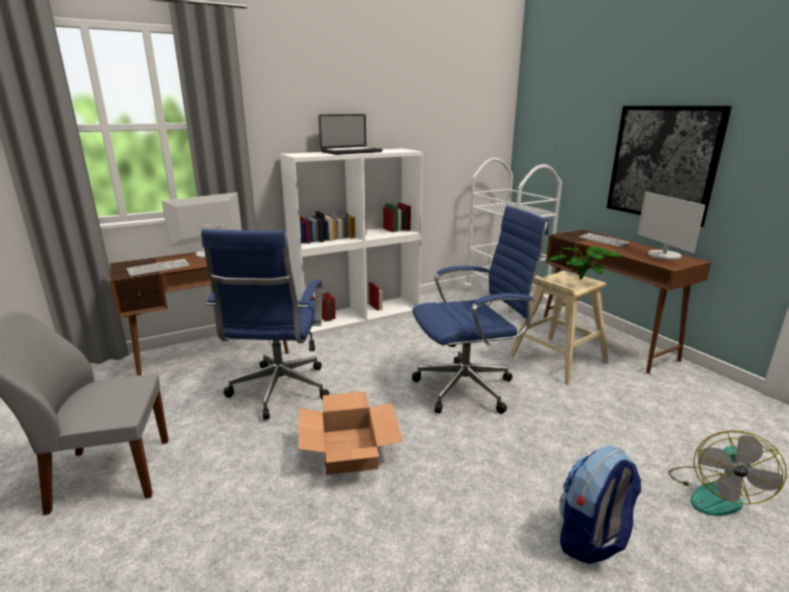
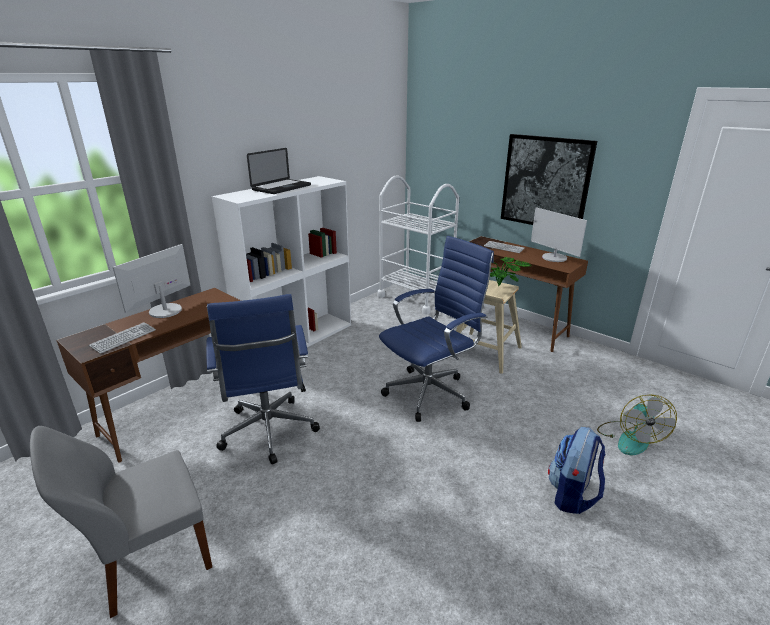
camera: 20 degrees left, 5 degrees up
(349, 450) = (364, 472): cardboard box -> none

